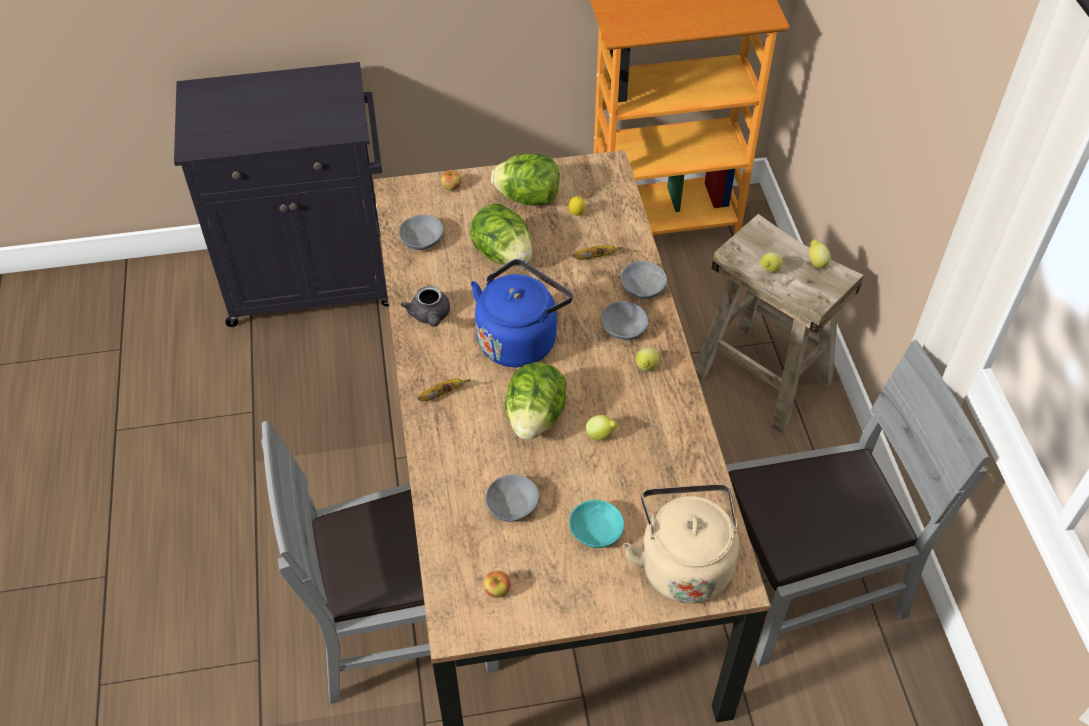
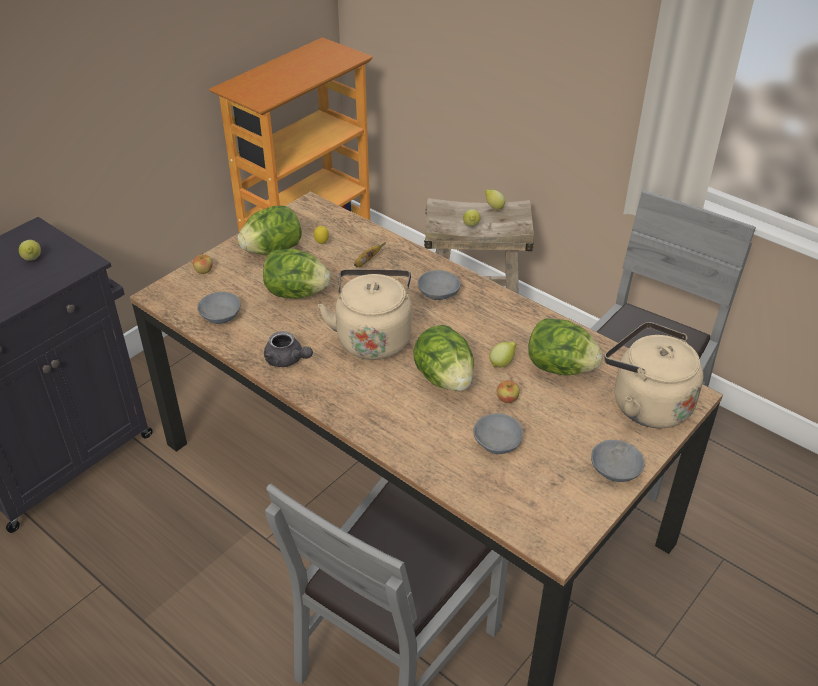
camera: 40 degrees left, 10 degrees down
(442, 394) = (358, 404): banana -> none
(497, 590) = (553, 502): apple -> apple (507, 399)
(519, 339) = (373, 337): blue kettle -> beige kettle
(594, 532) = (571, 423): turquoise bowl -> none
(641, 287) = (420, 263): grey bowl -> grey bowl (614, 470)
(646, 368) = (482, 307): lemon -> lemon (32, 260)
(647, 474) = (560, 367): none -> lettuce

